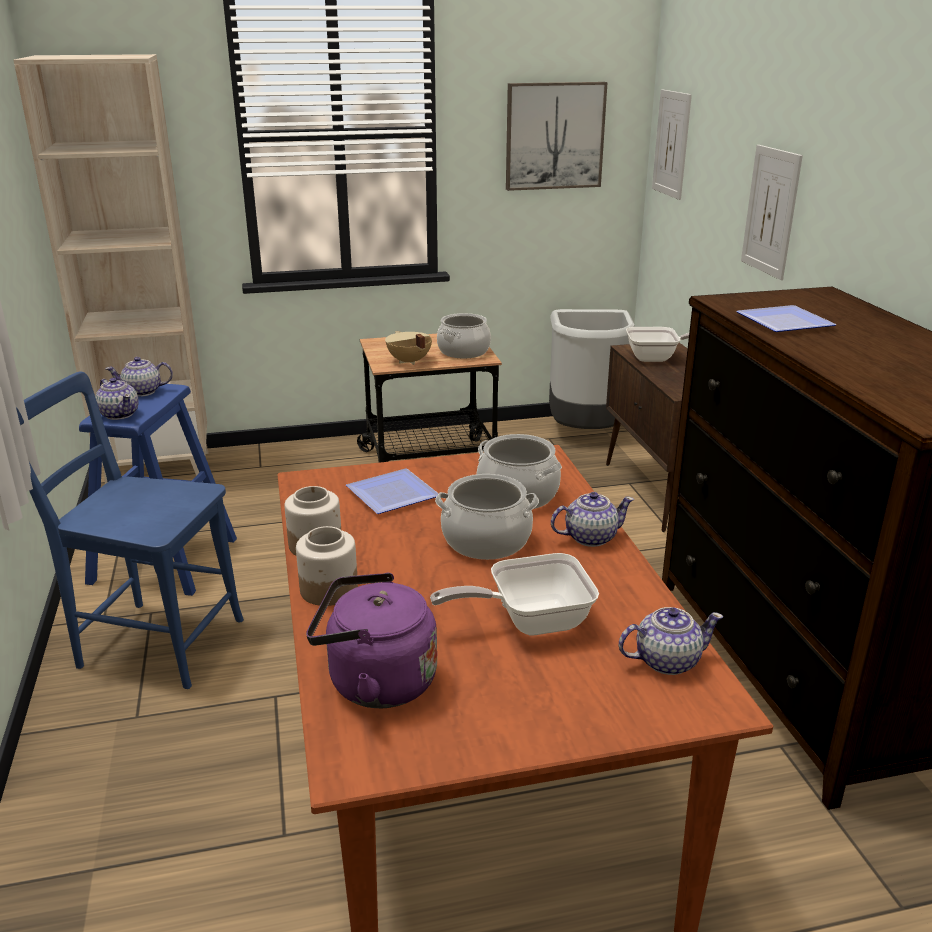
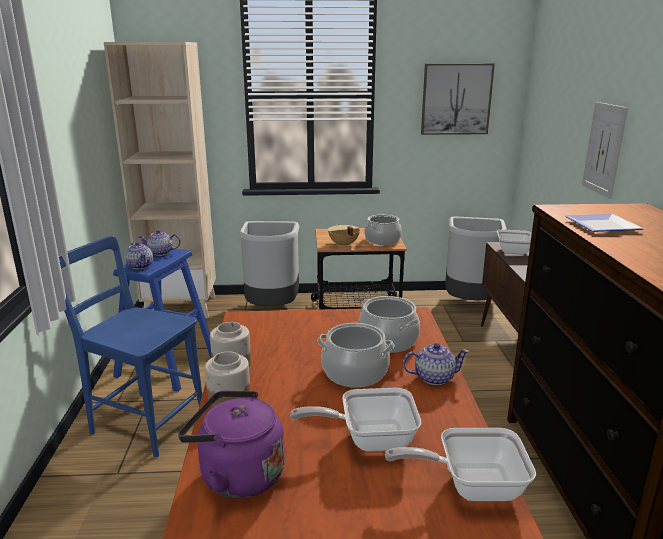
camera: 10 degrees right, 5 degrees down
(301, 463) = (272, 309): none -> grey trash can
(393, 493) = (299, 332): plate -> none
(666, 660) = (471, 485): teapot -> frying pan
(671, 144) = (538, 105): picture -> none

